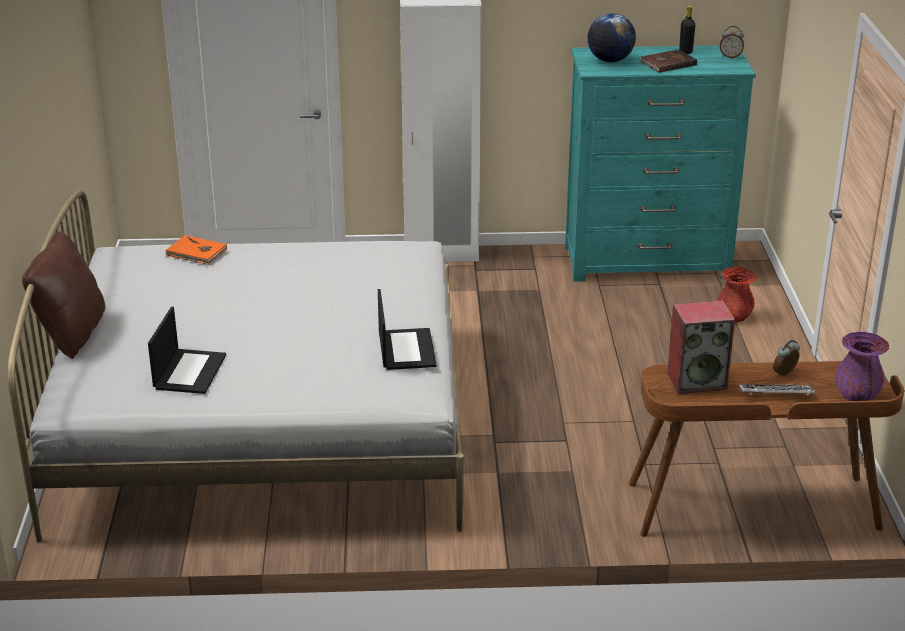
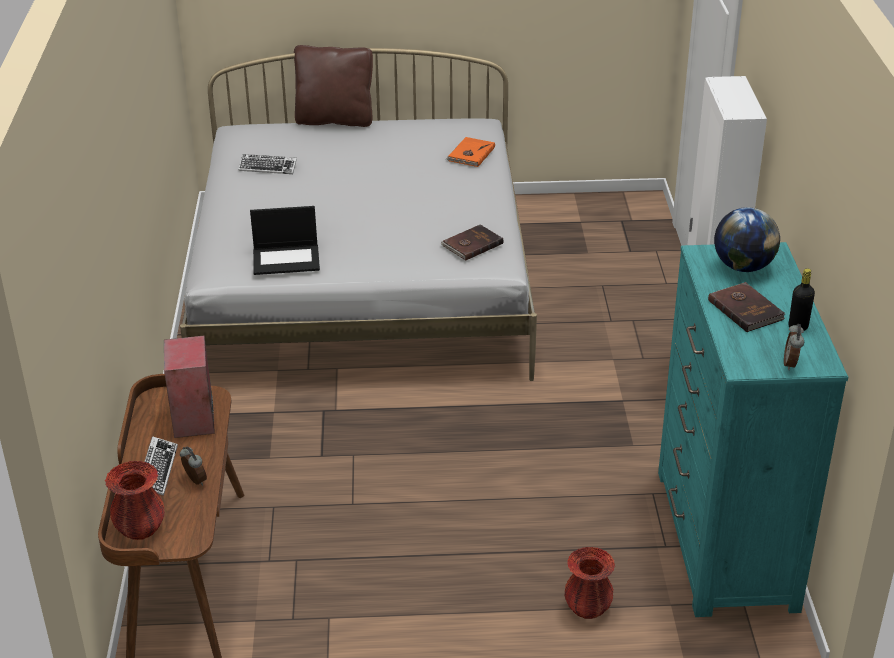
camera: 90 degrees right, 5 degrees up
(189, 371) = (268, 167): laptop -> keyboard
(386, 254) = (471, 244): none -> brown book
(856, 395) = (140, 528): purple vase -> red vase

